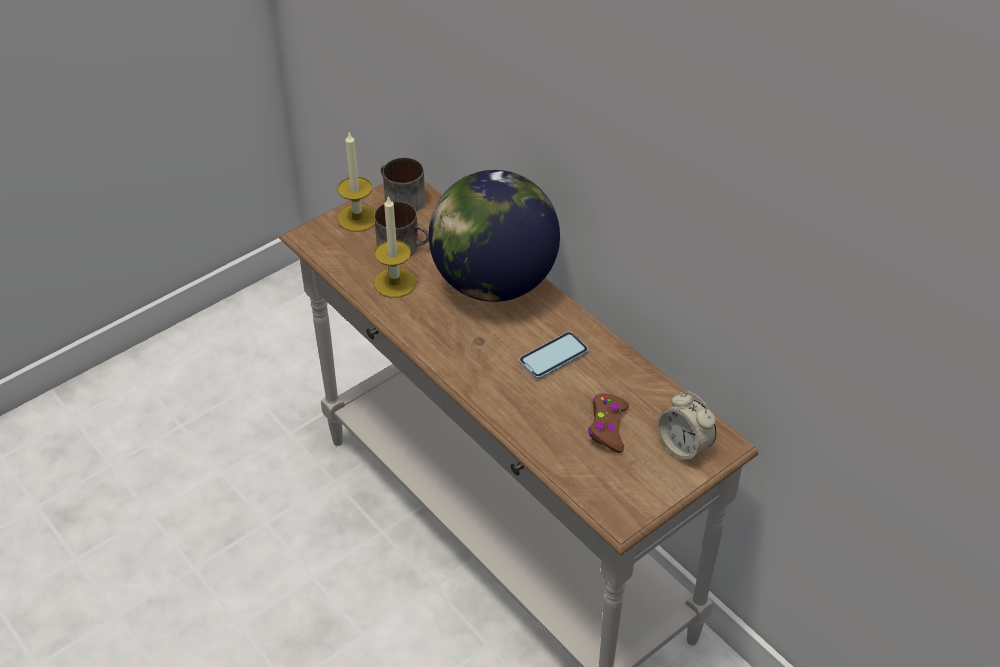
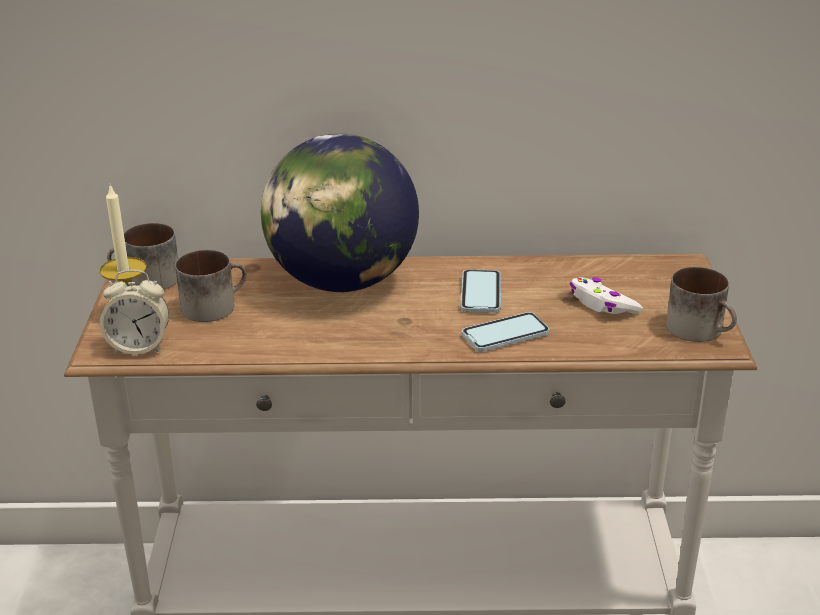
camera: 50 degrees left, 15 degrees down
(395, 283) = (256, 331): candle -> none
(513, 399) = (505, 334): none -> phone
(607, 427) = (602, 305): brown game controller -> white game controller
(631, 499) = (701, 330): none -> mug
(684, 446) = (668, 281): alarm clock -> alarm clock (139, 347)

